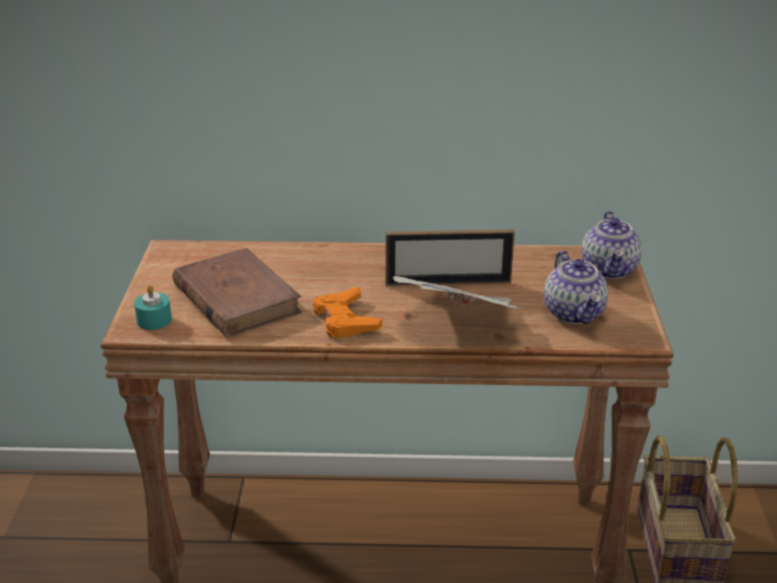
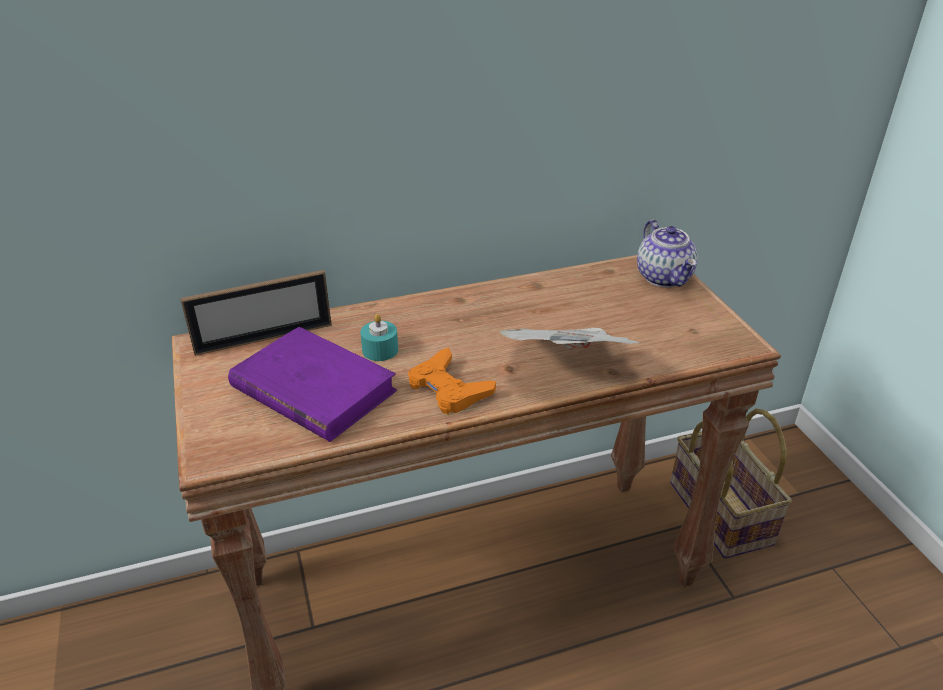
camera: 20 degrees left, 5 degrees up
(154, 320) = (231, 439): turquoise candle -> turquoise candle (380, 350)
(236, 298) = (313, 389): brown book -> purple book
(448, 283) = (526, 323): picture frame -> picture frame (264, 338)
(574, 313) = (666, 331): teapot -> none

